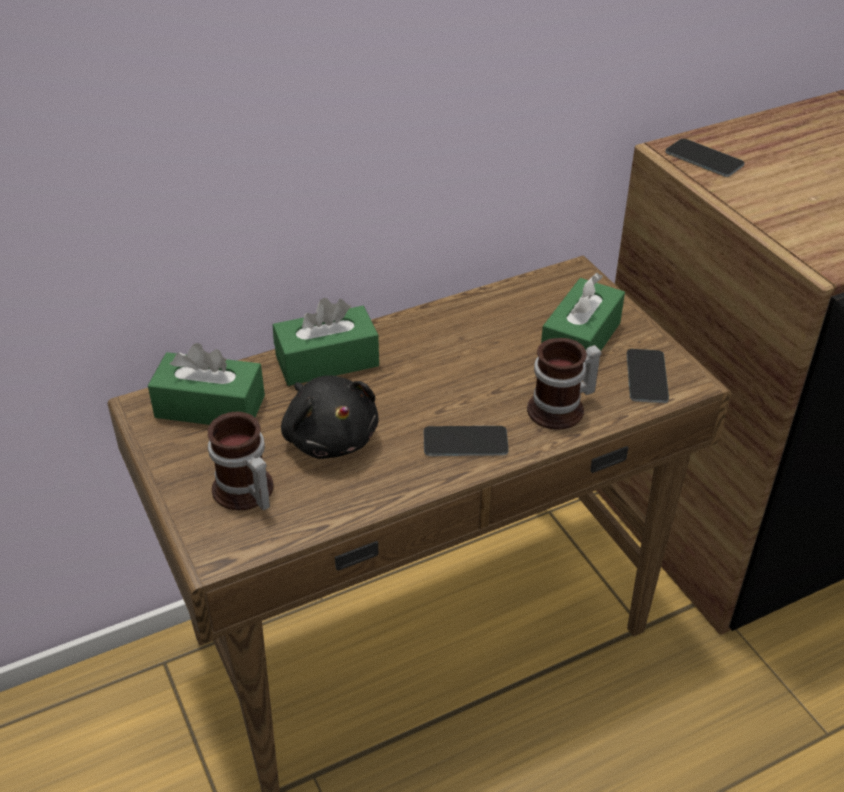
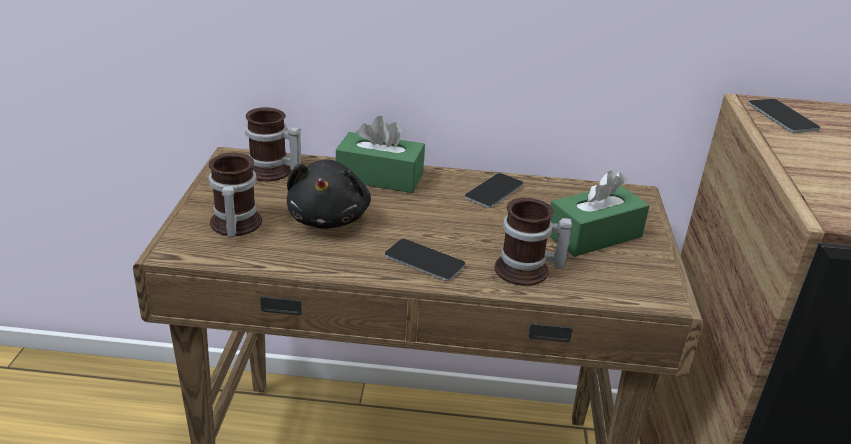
camera: 30 degrees right, 10 degrees down
(210, 407) = (272, 172): green tissue box -> mug
(646, 376) = (628, 279): phone -> phone (494, 191)

